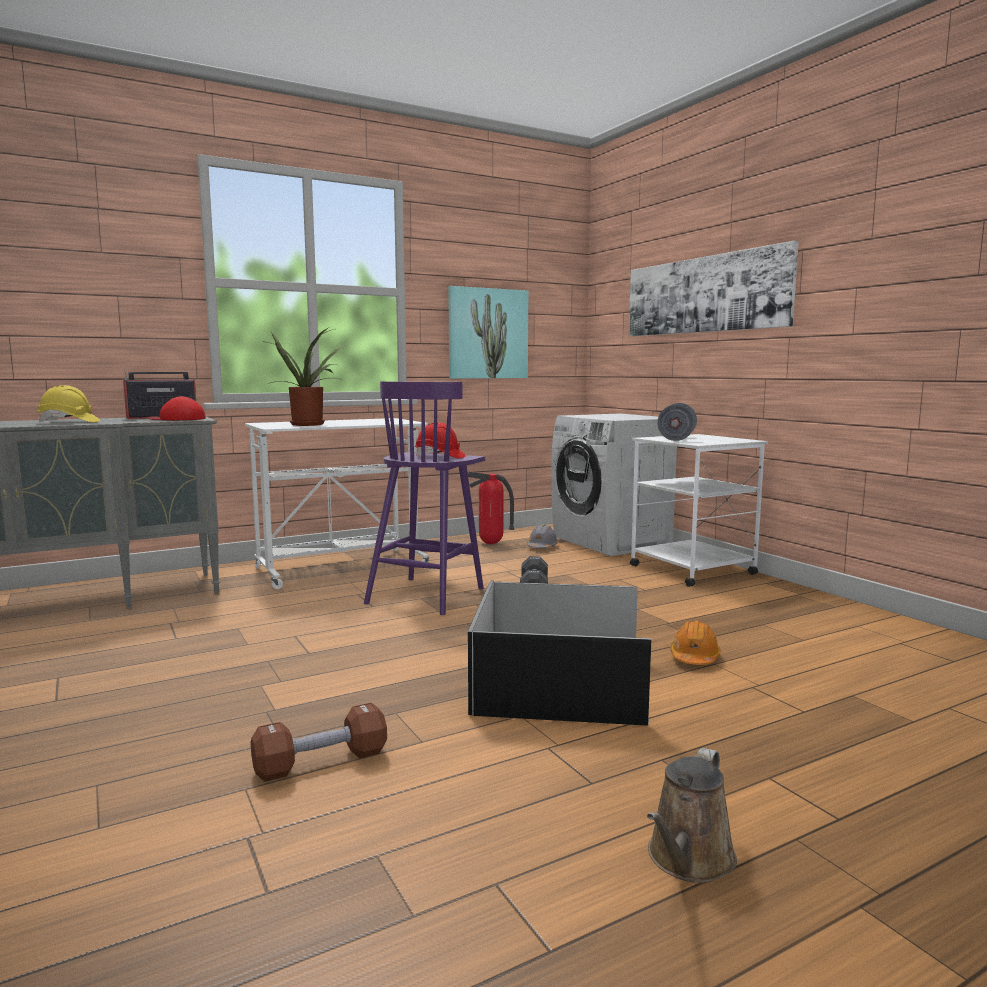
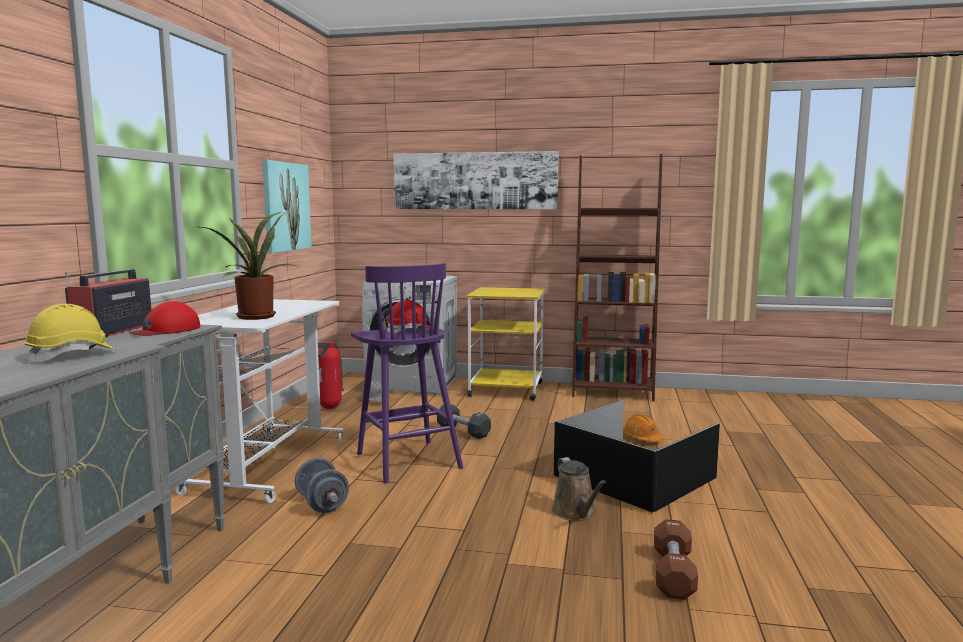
camera: 50 degrees left, 0 degrees up
(676, 439) = (497, 293): grey dumbbell -> grey dumbbell (322, 504)
(688, 860) = (857, 518): brown watering can -> brown watering can (576, 513)
(693, 570) = (507, 390): white cart -> yellow cart
(822, 606) = (612, 392): none -> brown bookcase

